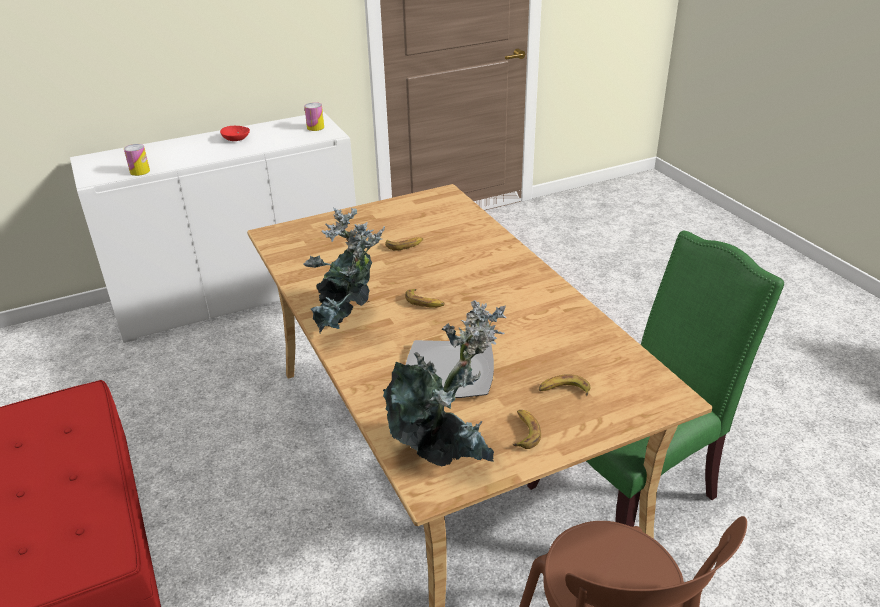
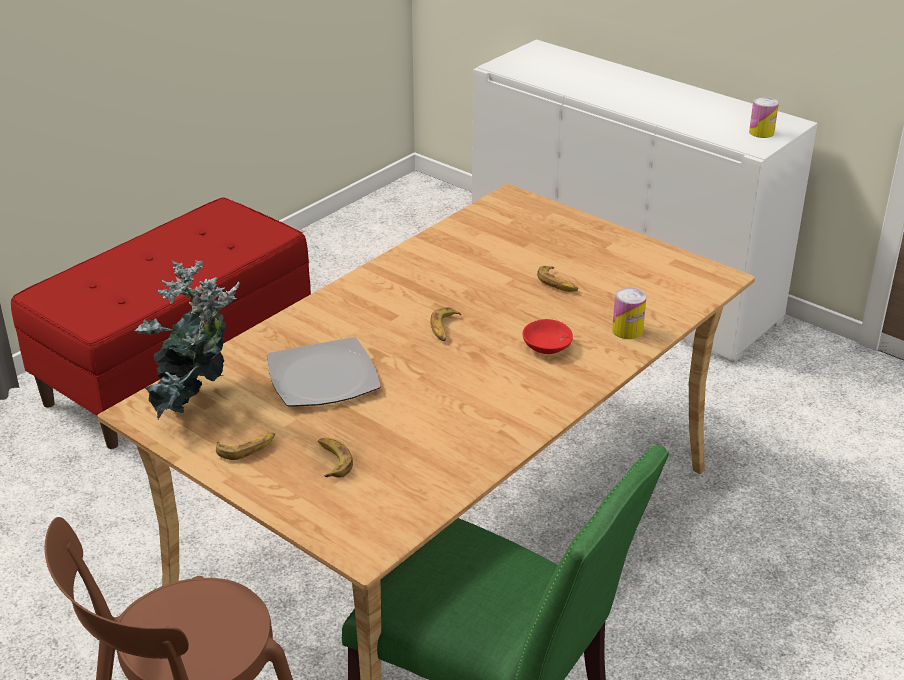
camera: 65 degrees right, 0 degrees up
(140, 171) = (540, 80): can -> can (627, 330)
(235, 139) = (671, 99): red bowl -> red bowl (545, 346)
(348, 324) = (369, 295): potted plant -> none

